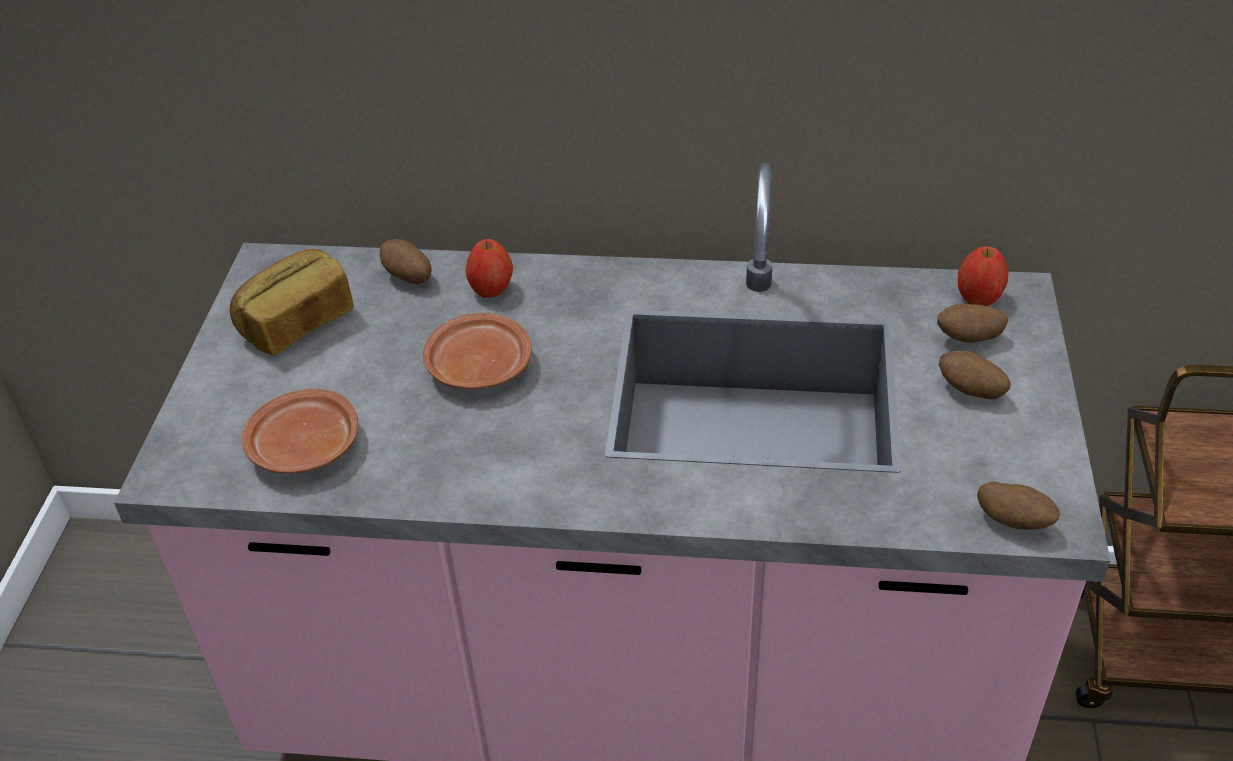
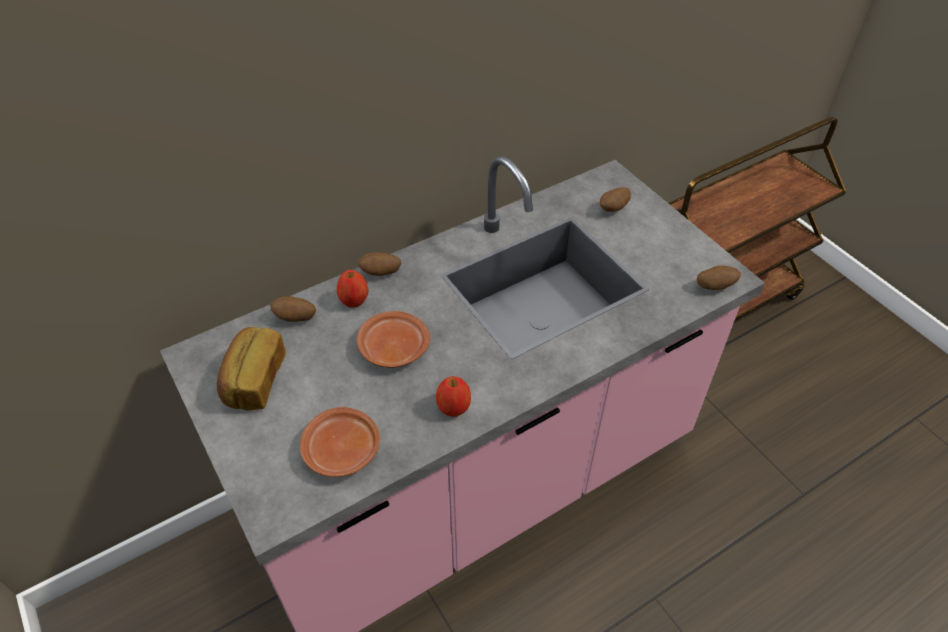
camera: 40 degrees left, 5 degrees up
(970, 391) = (639, 234): potato -> potato (380, 273)
(978, 298) = (598, 186): apple -> apple (454, 407)

